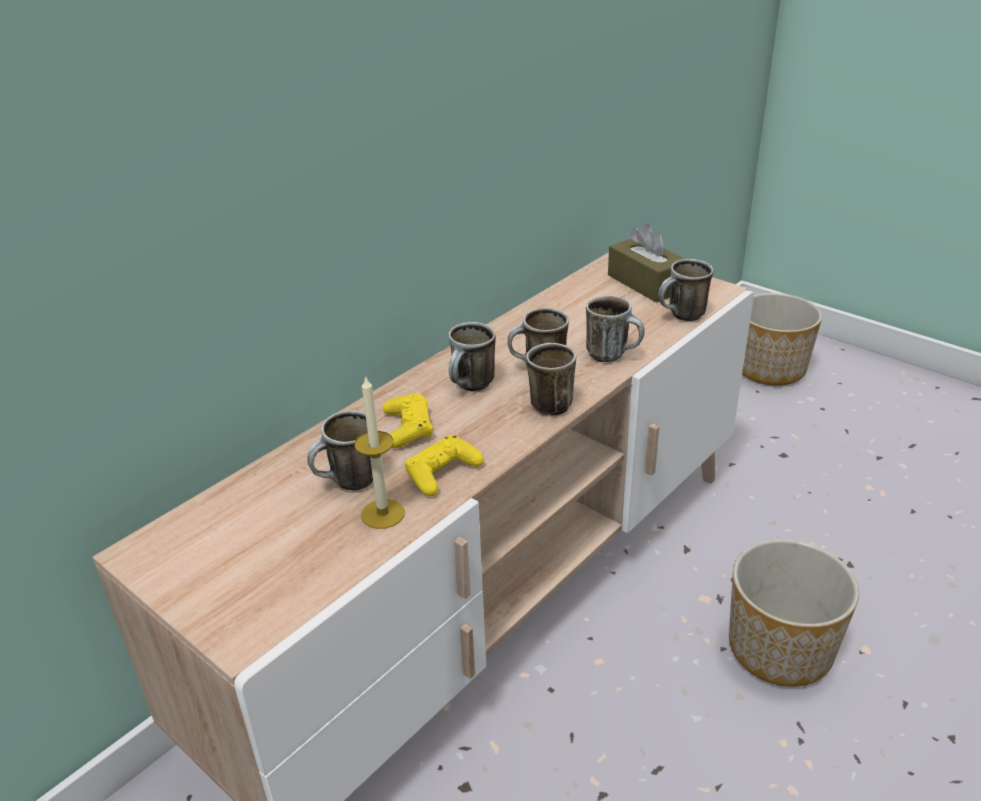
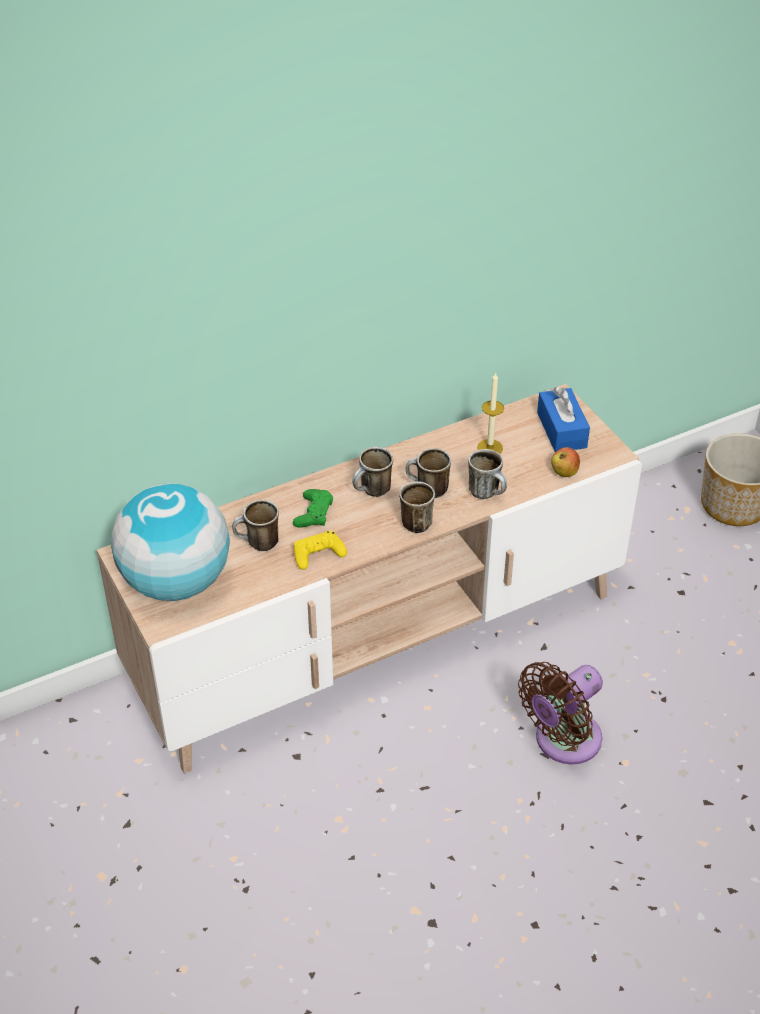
camera: 20 degrees right, 10 degrees up
(244, 565) = (176, 582): none -> globe
(383, 514) = (268, 572): candle -> candle (490, 448)
(408, 428) = (313, 513): yellow game controller -> green game controller
(646, 283) = (561, 430): brown tissue box -> blue tissue box
(682, 317) = (564, 472): mug -> apple
(780, 648) = (562, 741): planter -> brown fan

